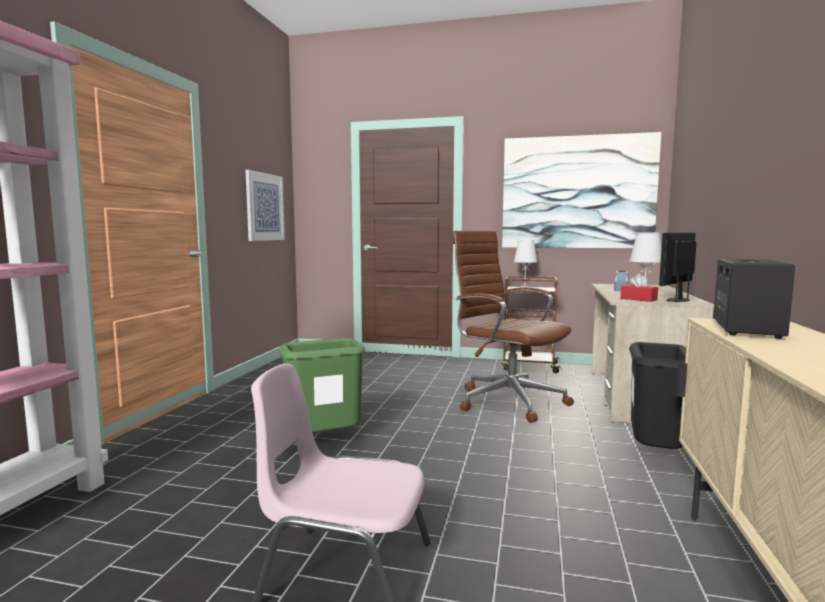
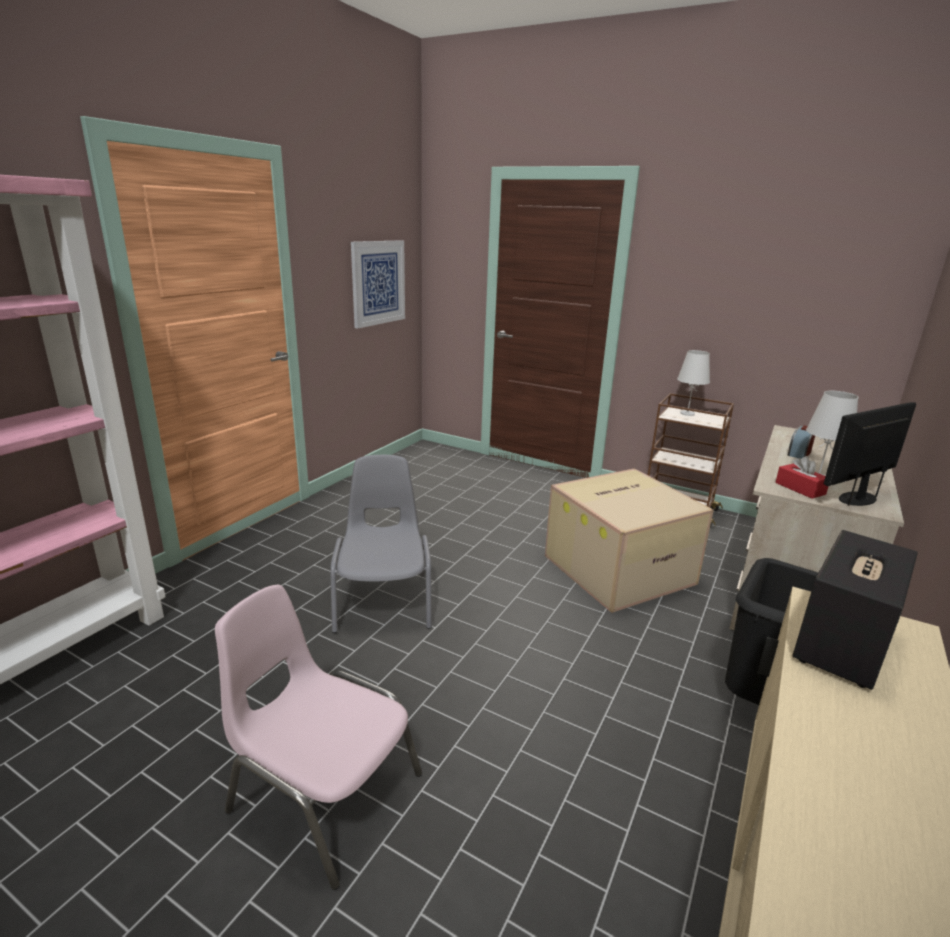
camera: 15 degrees right, 15 degrees up
(325, 443) = (384, 600): green trash can -> grey chair
(507, 401) = (619, 568): brown office chair -> cardboard box
(577, 192) = (786, 290): picture -> none

